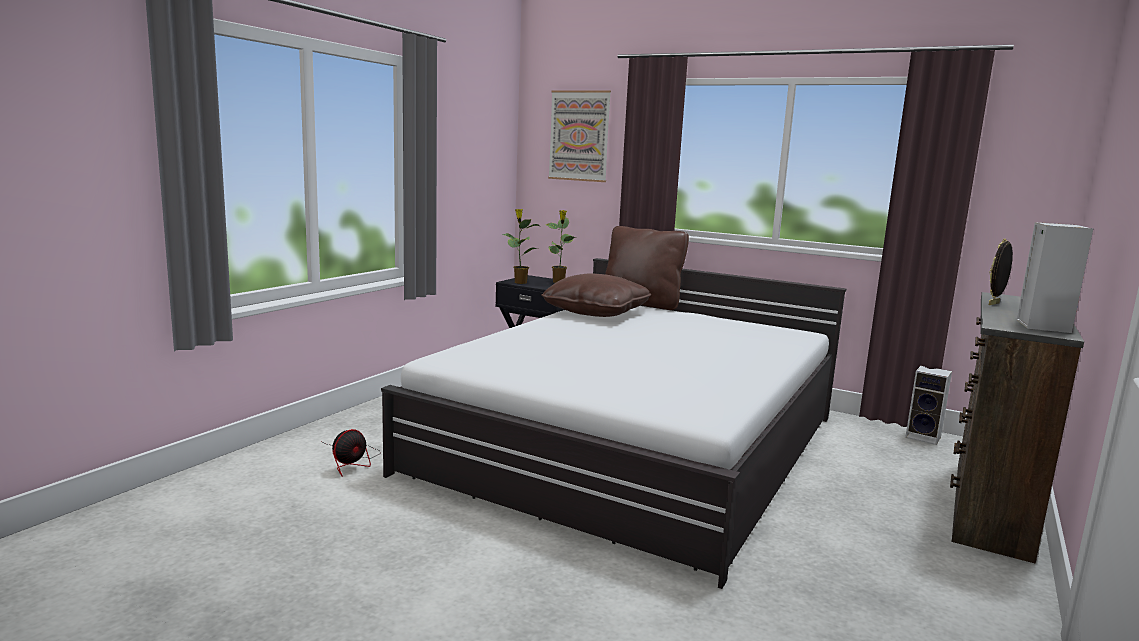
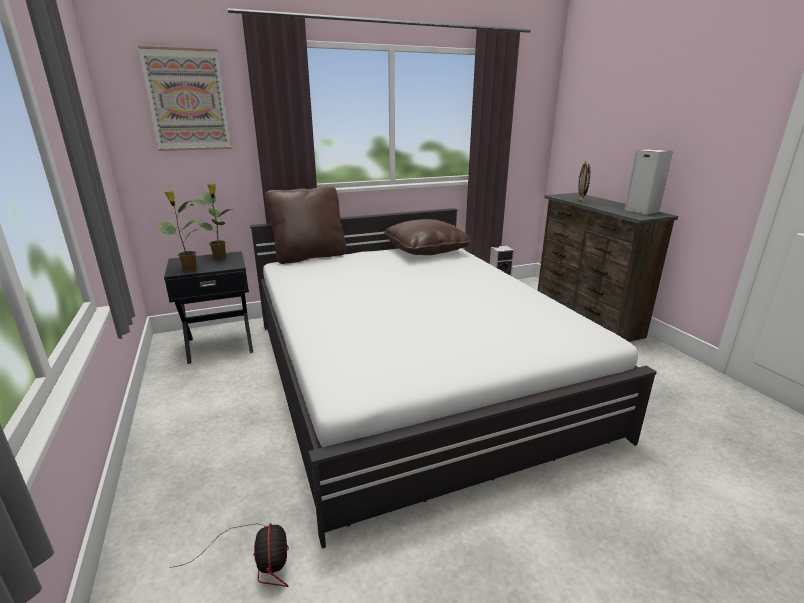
camera: 50 degrees left, 10 degrees up
(596, 313) = (307, 277): brown pillow -> brown pillow (425, 250)

